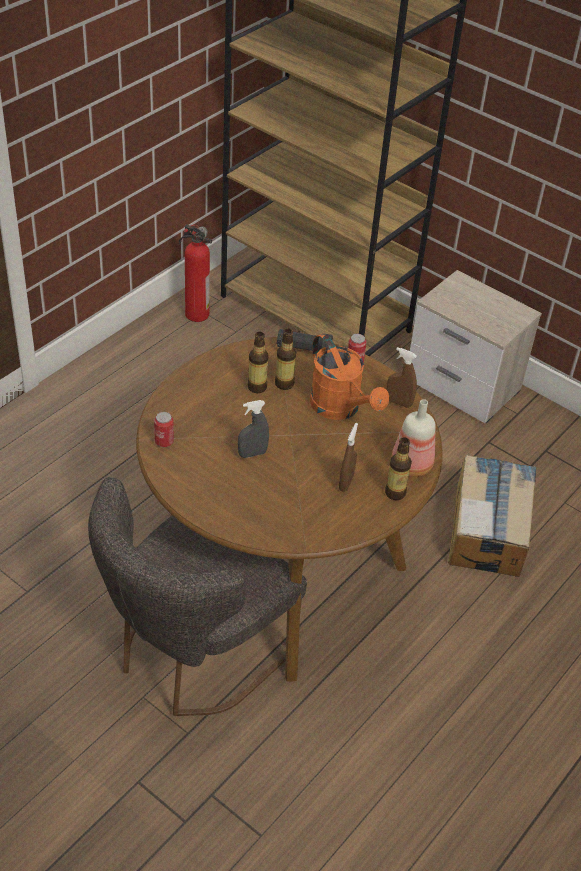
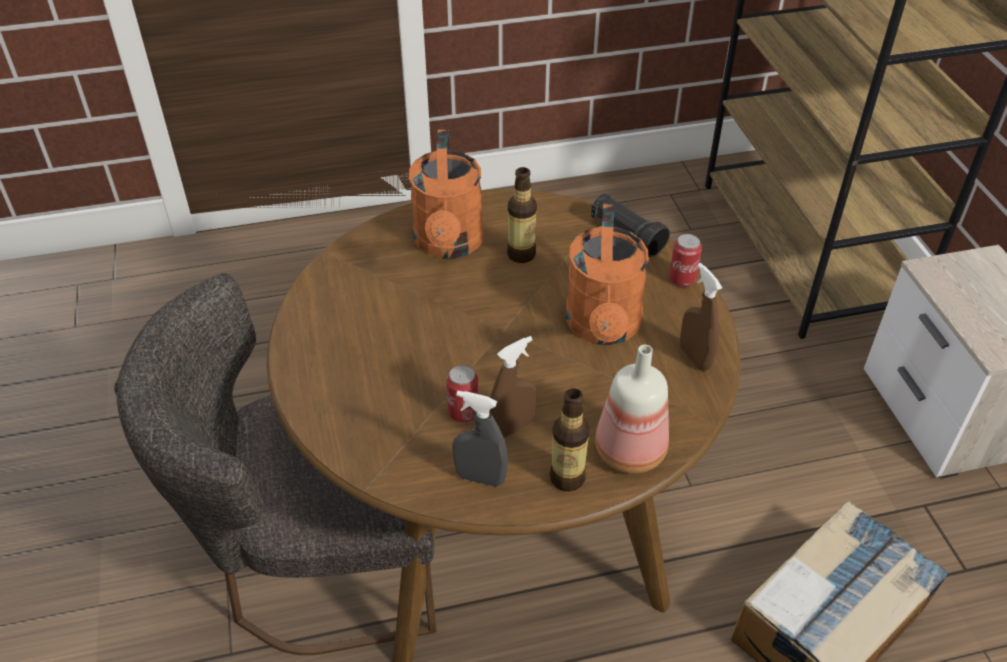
camera: 40 degrees right, 0 degrees up
(164, 441) = (345, 267): can -> can (463, 412)
(195, 313) = (660, 193): fire extinguisher -> none
(211, 400) = (449, 245): none -> orange watering can
(252, 454) = (431, 330): grey spray bottle -> grey spray bottle (480, 478)
(284, 384) = (559, 265): bottle -> none

